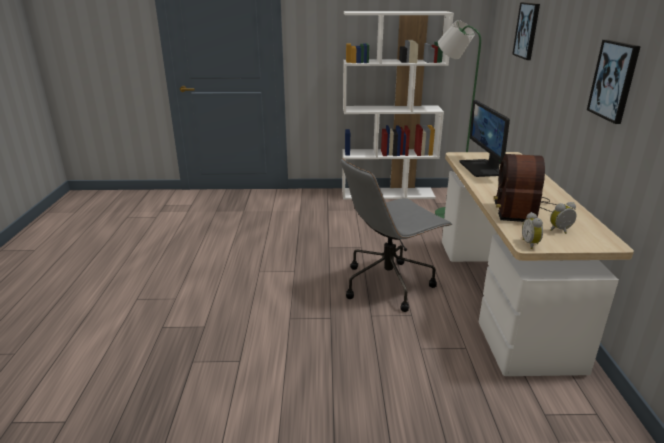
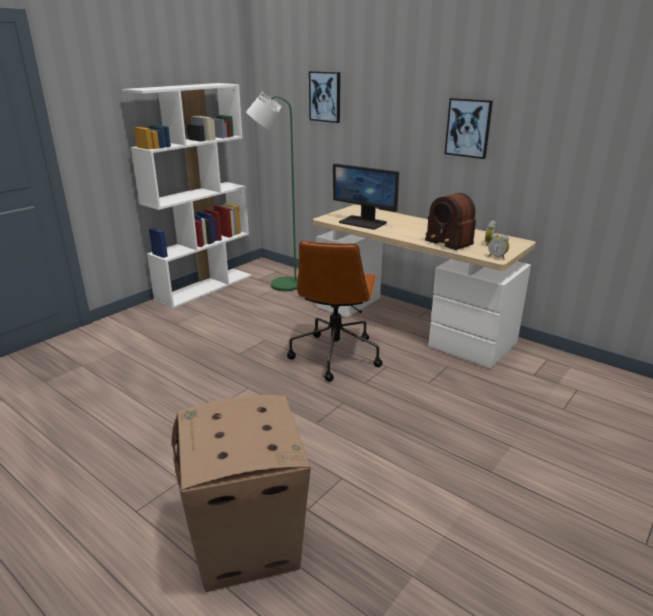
camera: 50 degrees left, 0 degrees up
(140, 353) = (247, 544): none -> cardboard box
(388, 284) = (335, 355): grey office chair -> brown office chair

